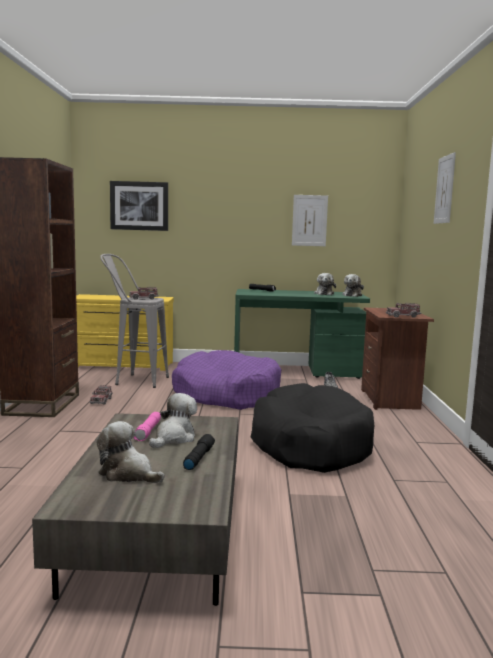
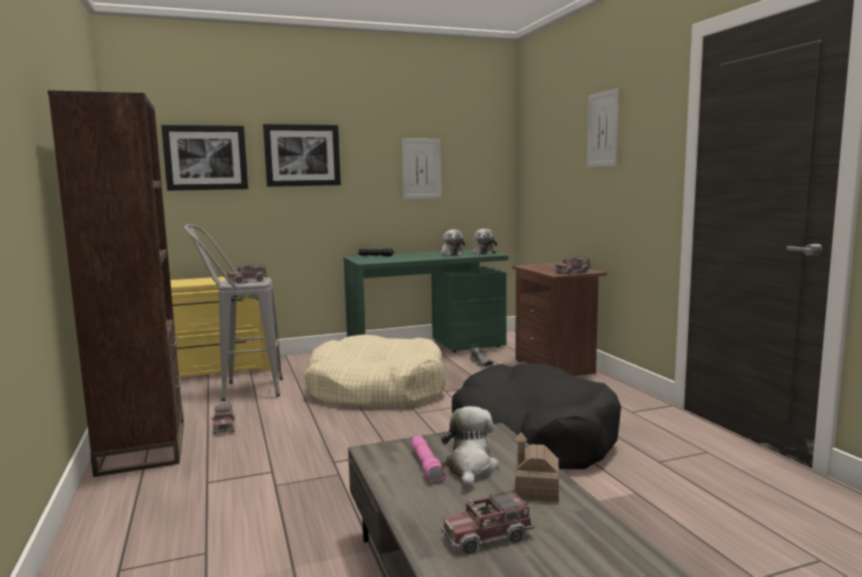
camera: 20 degrees left, 0 degrees up
(128, 474) = (487, 536): plush toy -> toy truck
(198, 458) = (536, 490): black flashlight -> toy house
(211, 206) = (302, 155): none -> picture
(226, 395) = (376, 390): purple dog bed -> beige dog bed

